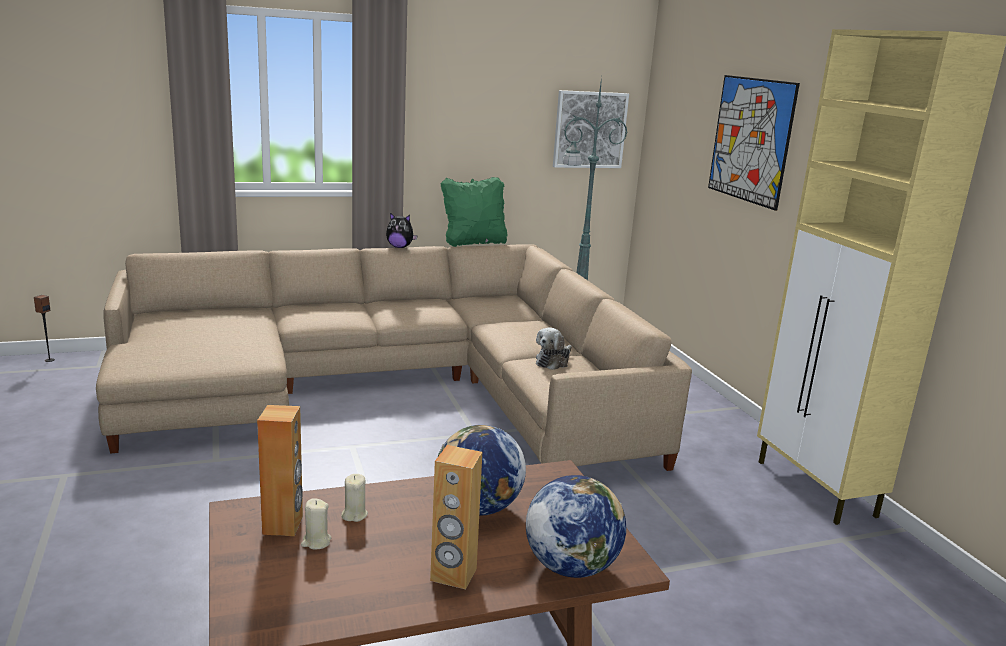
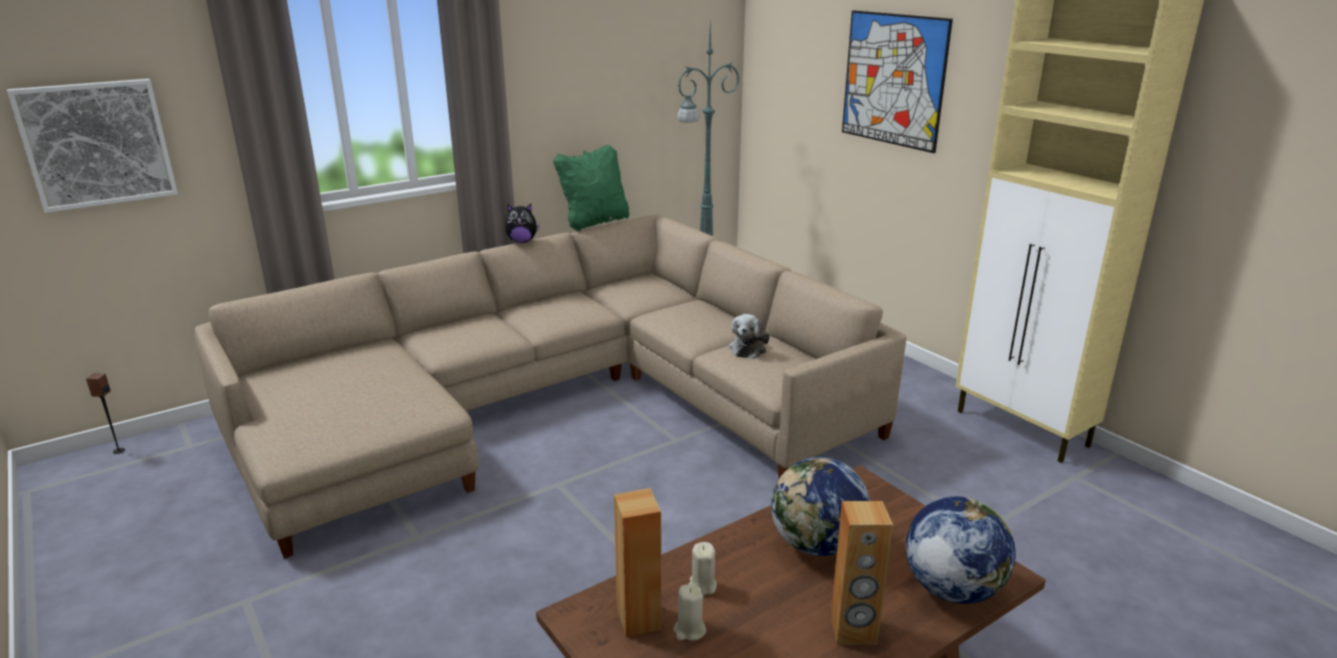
camera: 15 degrees left, 5 degrees up
(589, 129) = (692, 78): picture -> picture (97, 144)

